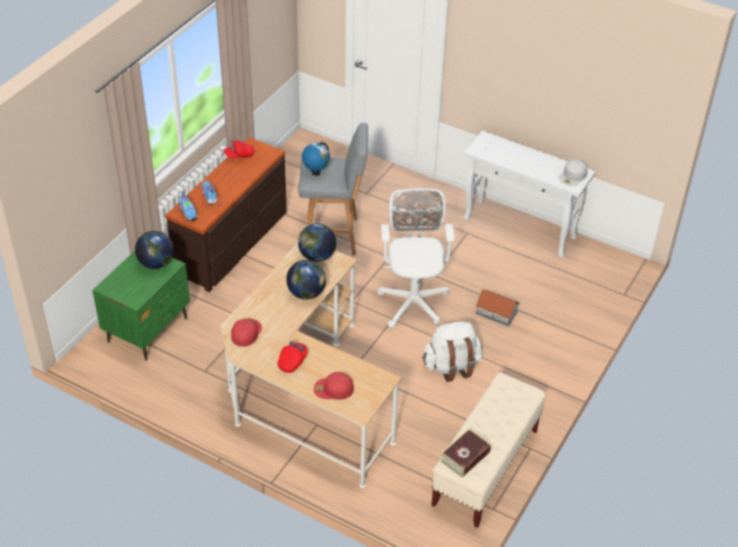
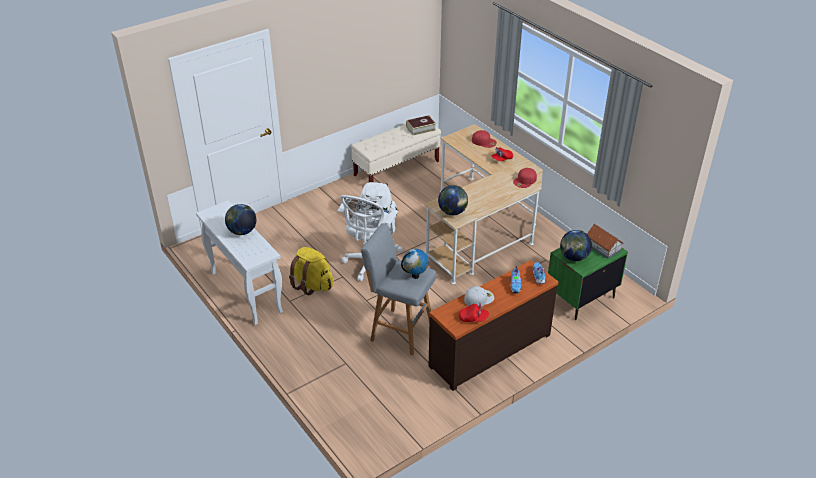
camera: 155 degrees left, 5 degrees down
(306, 293) = (473, 192): globe -> globe (242, 231)
(458, 256) = (312, 285): none -> yellow backpack
(497, 313) = (319, 240): toy house -> toy house (602, 247)
(573, 176) = (216, 213): white cap -> white cap (479, 298)

